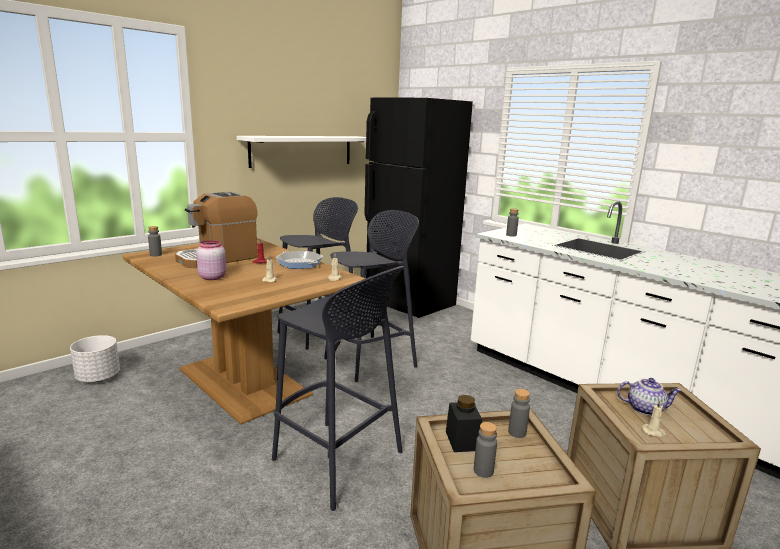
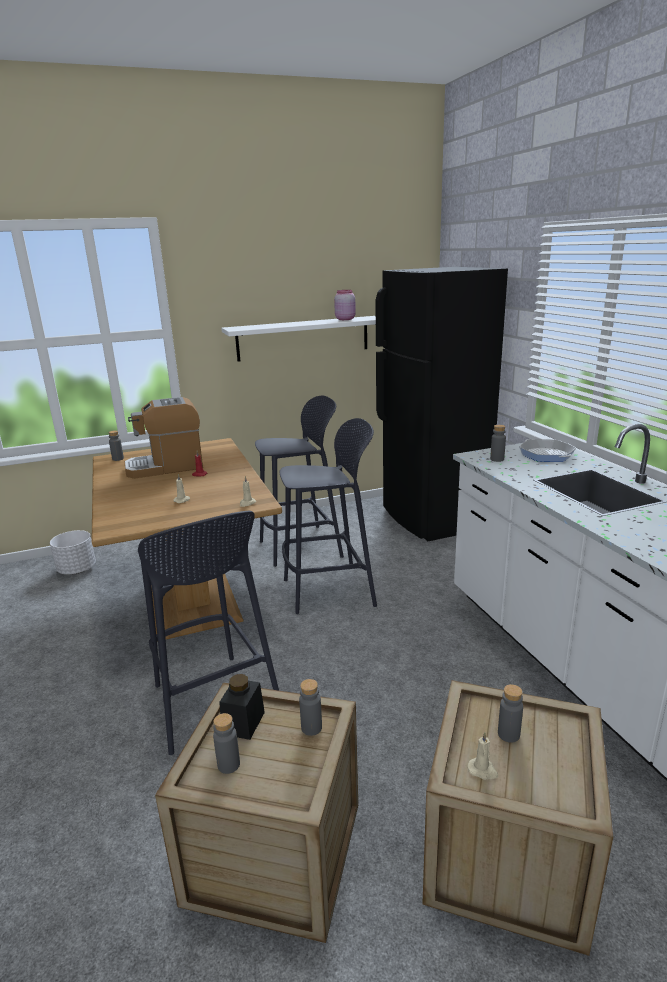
camera: 25 degrees right, 5 degrees up
(212, 277) = (135, 491): pink jar -> pink jar (345, 319)
(299, 263) = (235, 479): frying pan -> frying pan (546, 455)
(645, 408) = (508, 734): teapot -> grey bottle

